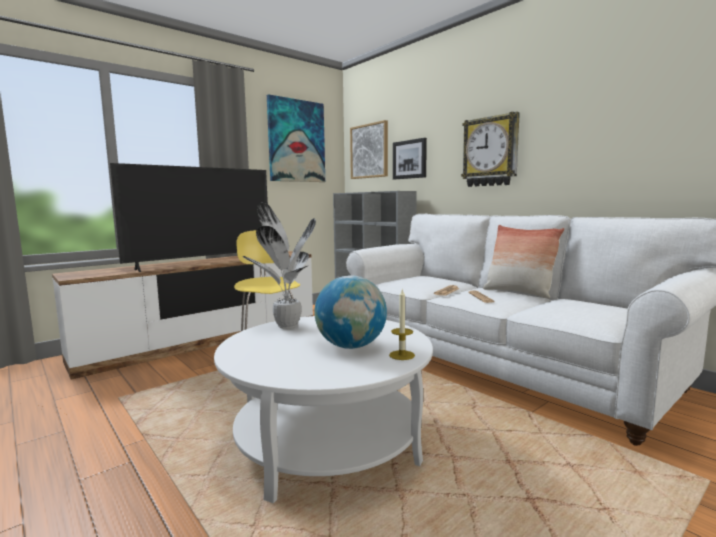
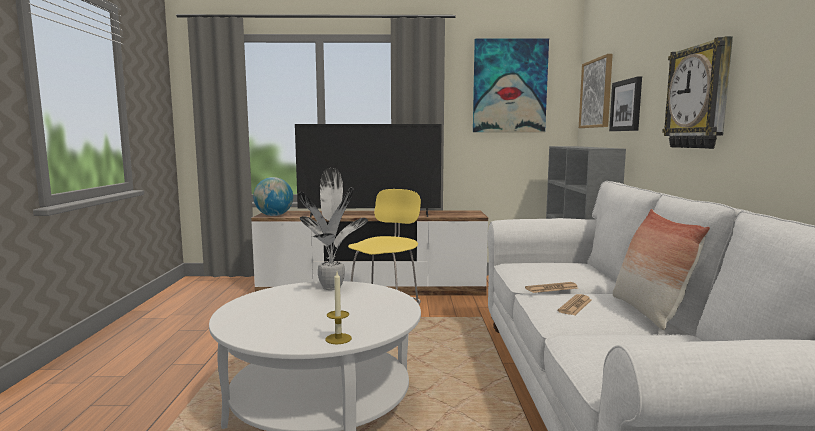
camera: 40 degrees right, 0 degrees up
(351, 346) = (325, 318): globe -> globe (274, 215)

